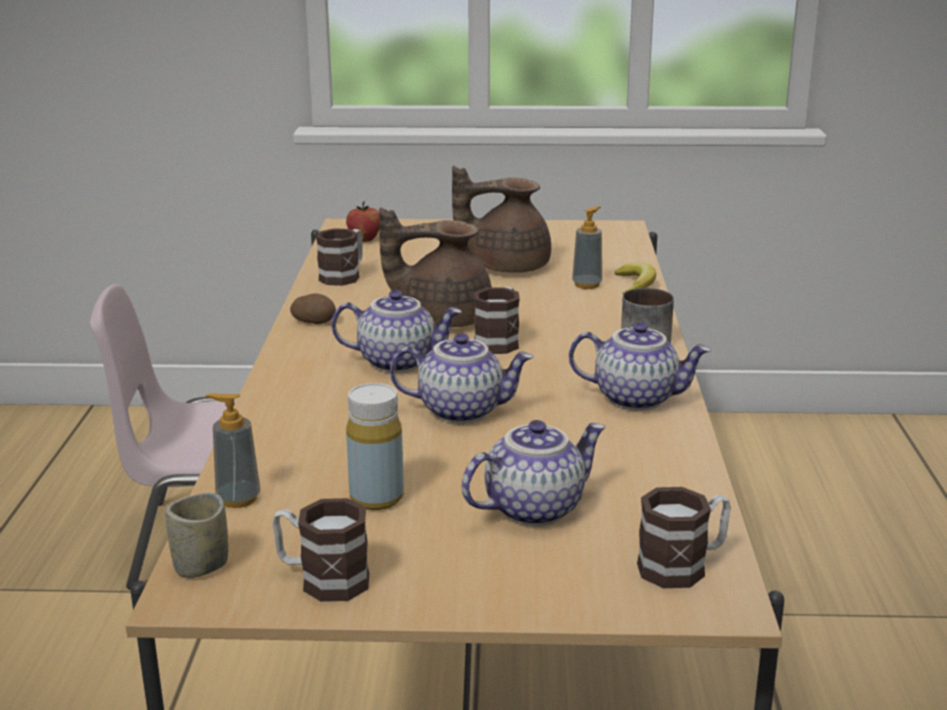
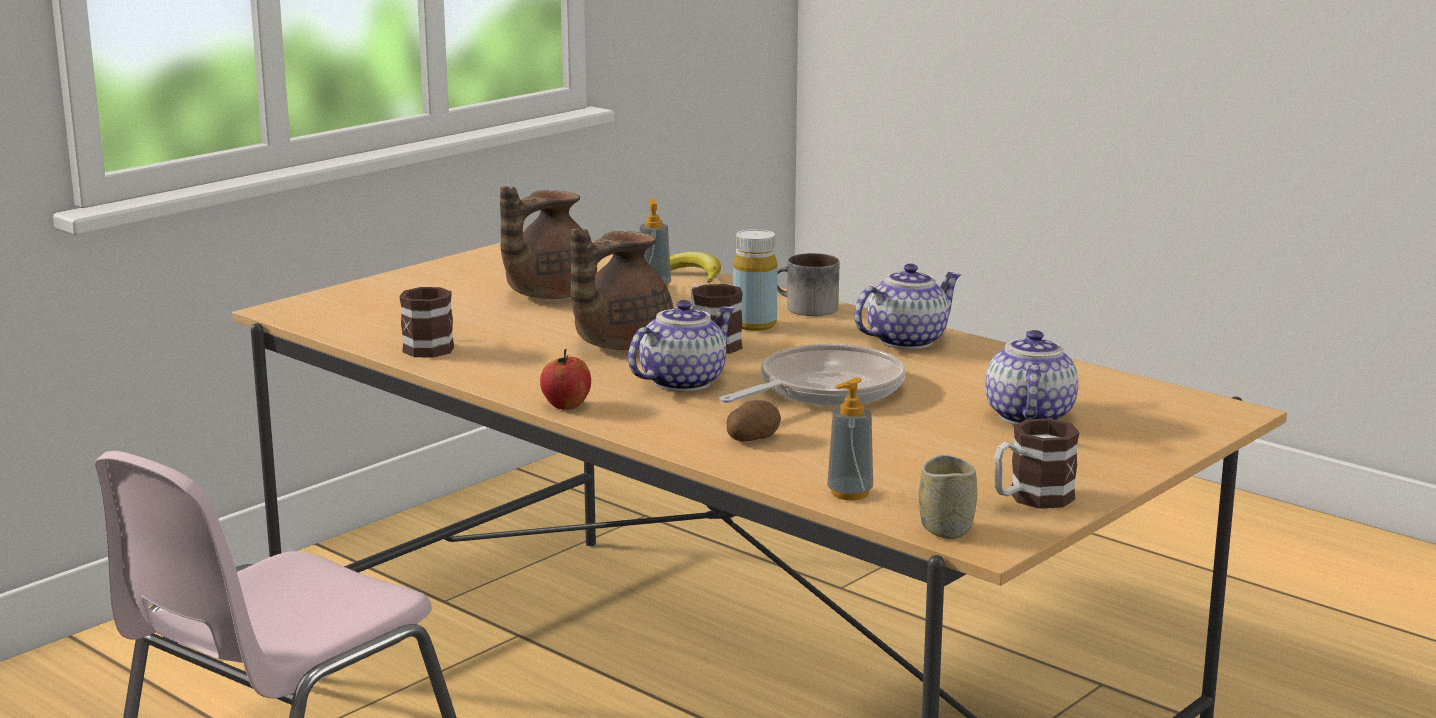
camera: 50 degrees left, 5 degrees down
(314, 321) = (519, 383): potato -> potato (752, 438)
(364, 239) = (342, 315): apple -> apple (566, 406)
(376, 498) = (929, 453): yellow bottle -> yellow bottle (755, 325)
(462, 410) = (824, 390): teapot -> frying pan
(683, 565) = (1172, 405): mug -> none

